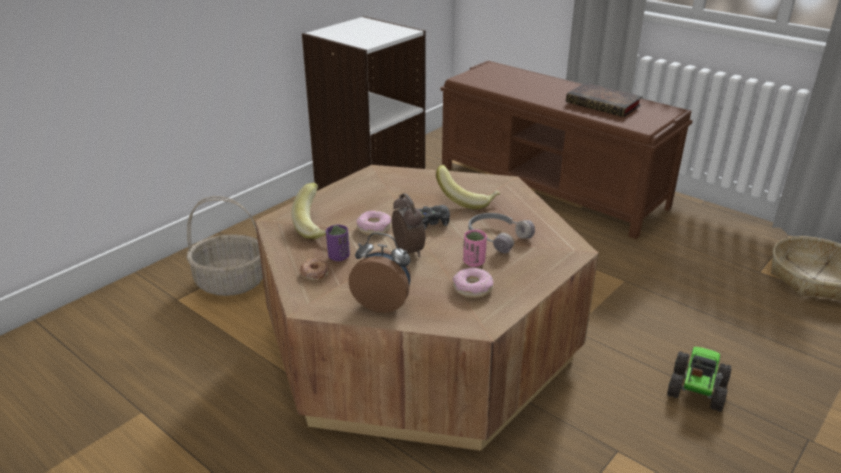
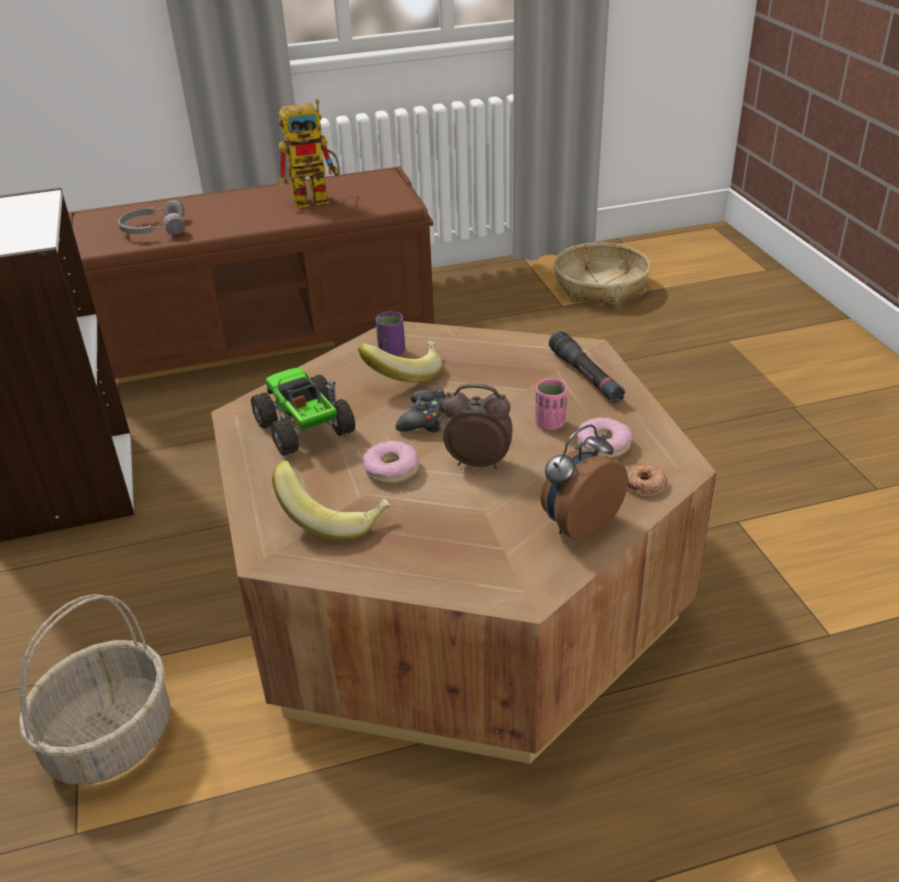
camera: 55 degrees left, 5 degrees up
(314, 272) = (452, 561): donut -> donut (644, 484)
(338, 257) = (432, 525): purple cup -> purple cup (392, 352)
(497, 237) = (512, 387): grey headphones -> grey headphones (154, 229)
(542, 258) = (586, 376): none -> black flashlight
(605, 104) = (318, 198): book -> toy robot
(696, 390) = (691, 430): toy truck -> toy truck (305, 429)

